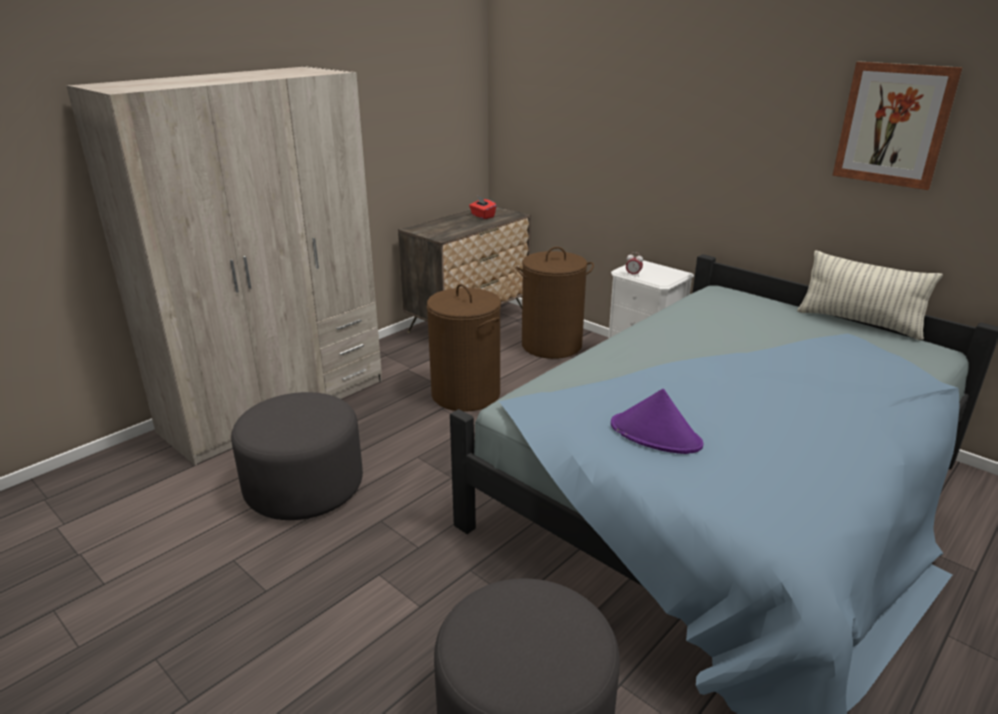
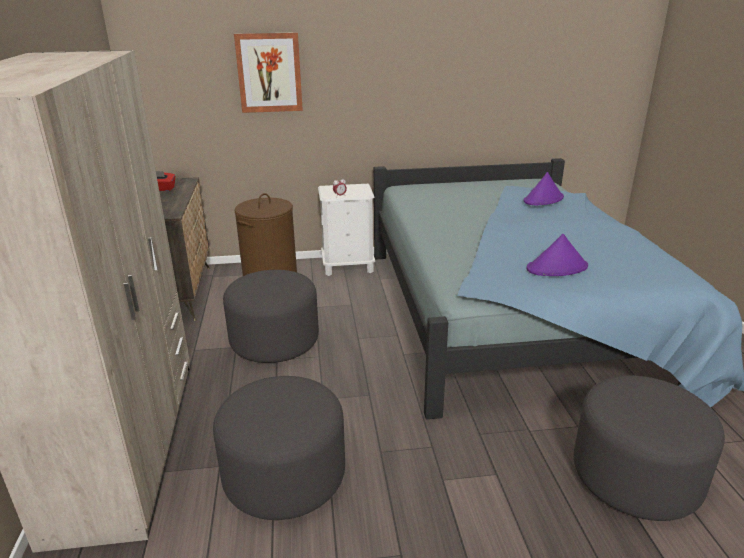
camera: 50 degrees left, 0 degrees up
(466, 394) = (275, 341): brown laundry basket -> grey ottoman
(853, 367) = (543, 199): none -> purple hat
(859, 323) = (494, 180): pillow -> none
(893, 125) = (487, 50): picture -> picture (269, 73)

